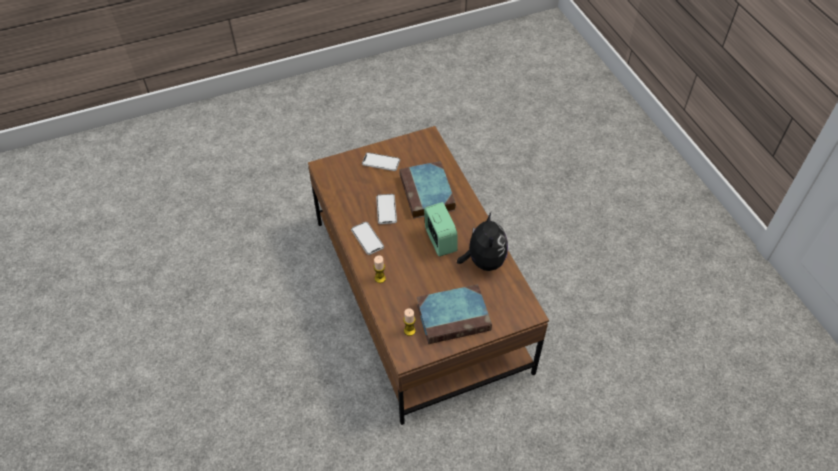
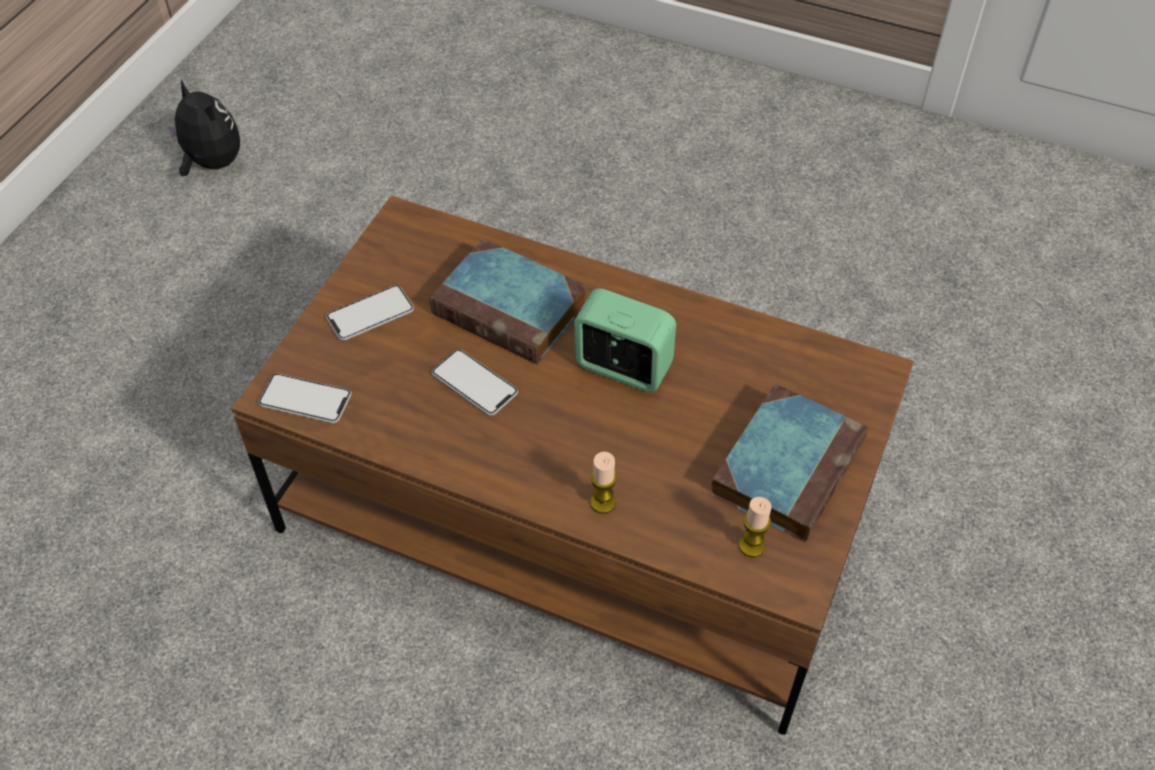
camera: 45 degrees left, 0 degrees up
(367, 238) = (501, 455): phone -> phone (305, 399)
(483, 261) = (724, 348): plush toy -> plush toy (211, 163)

